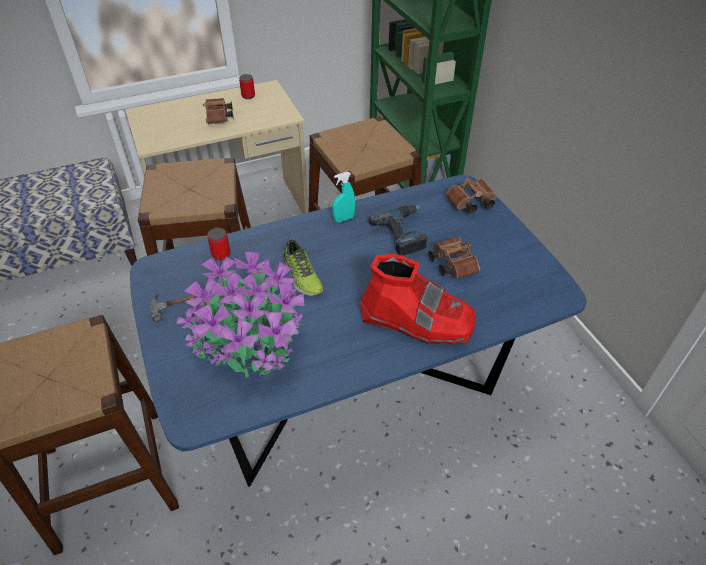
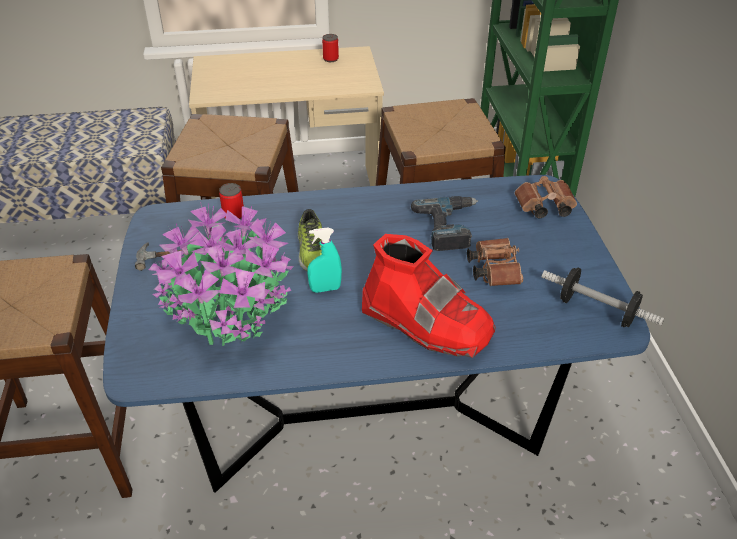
camera: 15 degrees right, 5 degrees down
(219, 118) = (289, 77): brown binoculars -> none
(343, 219) = (384, 201): turquoise spray bottle -> turquoise spray bottle (325, 289)
(540, 283) = (596, 310): none -> dumbbell

